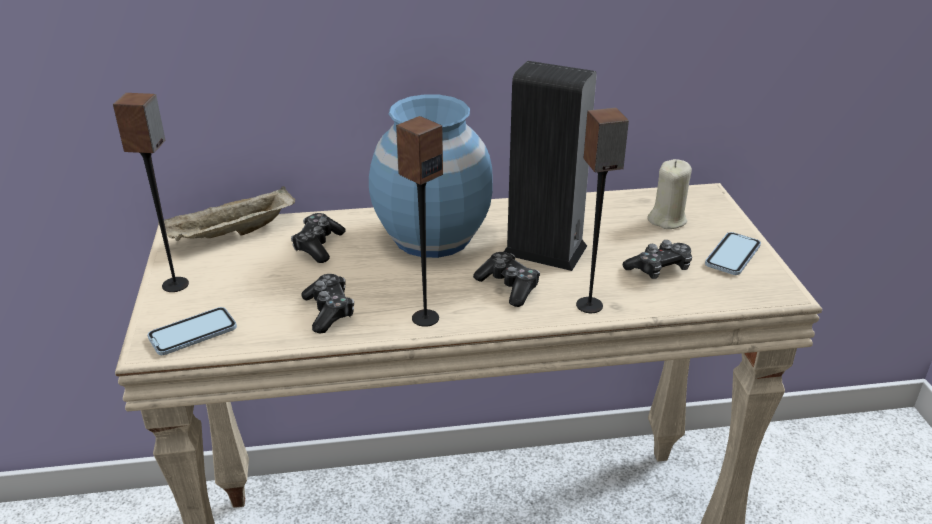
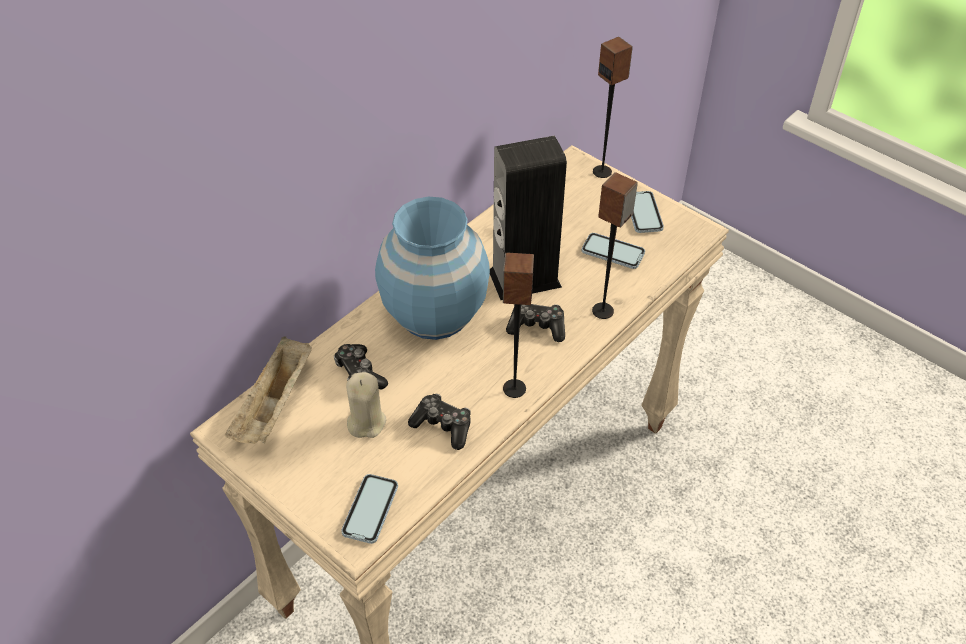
camera: 40 degrees left, 15 degrees up
(176, 285) = (296, 479): speaker -> speaker (602, 171)
(659, 269) = (613, 252): game controller -> phone
(667, 220) = (574, 202): beige candle -> beige candle (366, 422)

